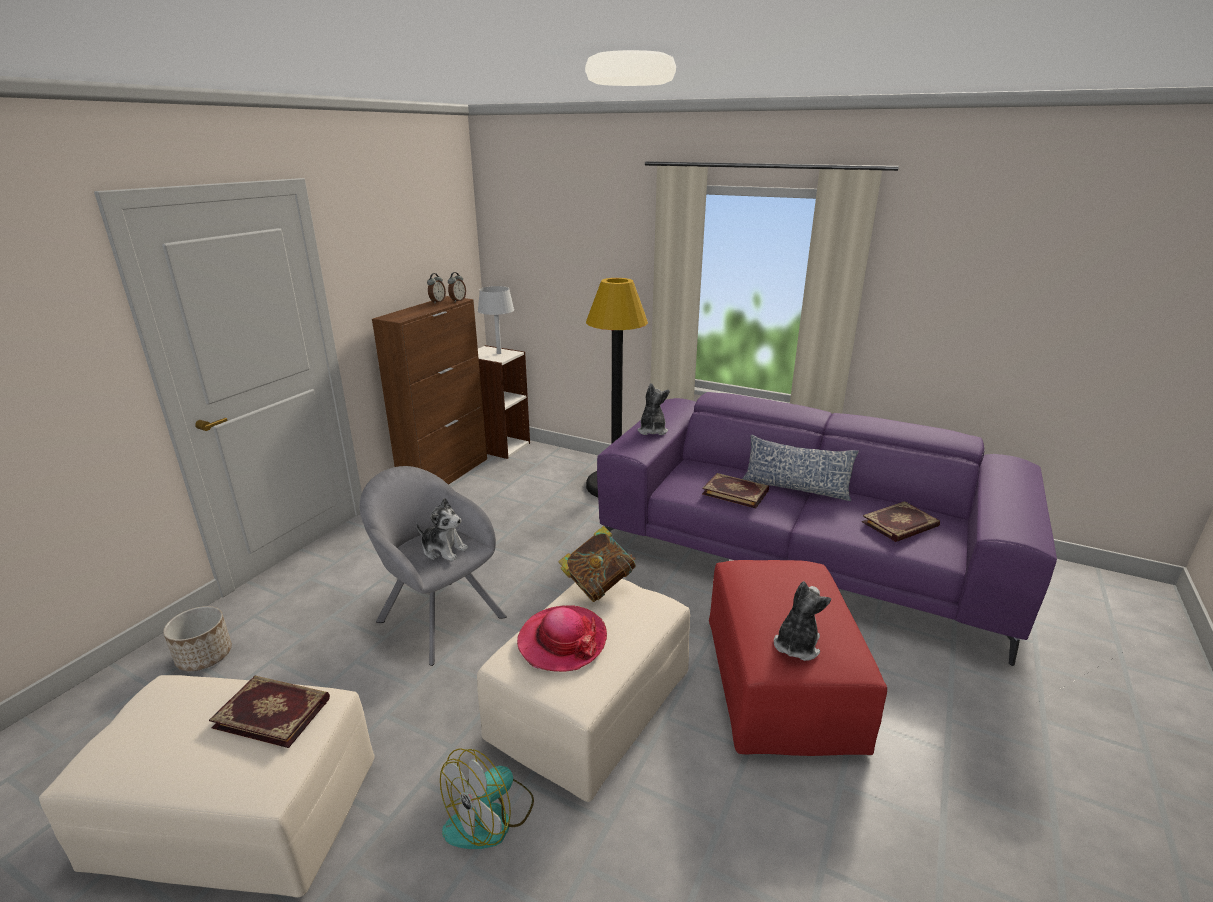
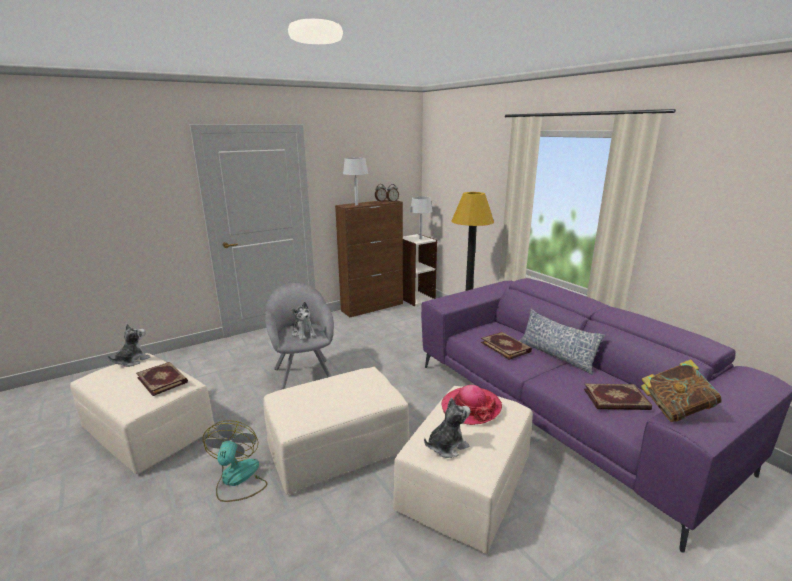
camera: 30 degrees right, 5 degrees down
(204, 656) = (195, 360): planter -> none
(410, 314) = (356, 205): none -> grey table lamp
(490, 817) = (237, 479): fan -> fan turned 105 degrees clockwise
(562, 641) = (312, 394): hat -> hat (470, 407)
(598, 585) = (363, 373): book -> book (675, 410)
(652, 430) = (469, 295): plush toy -> plush toy (132, 361)
(781, 682) = (465, 483): red ottoman -> beige ottoman

